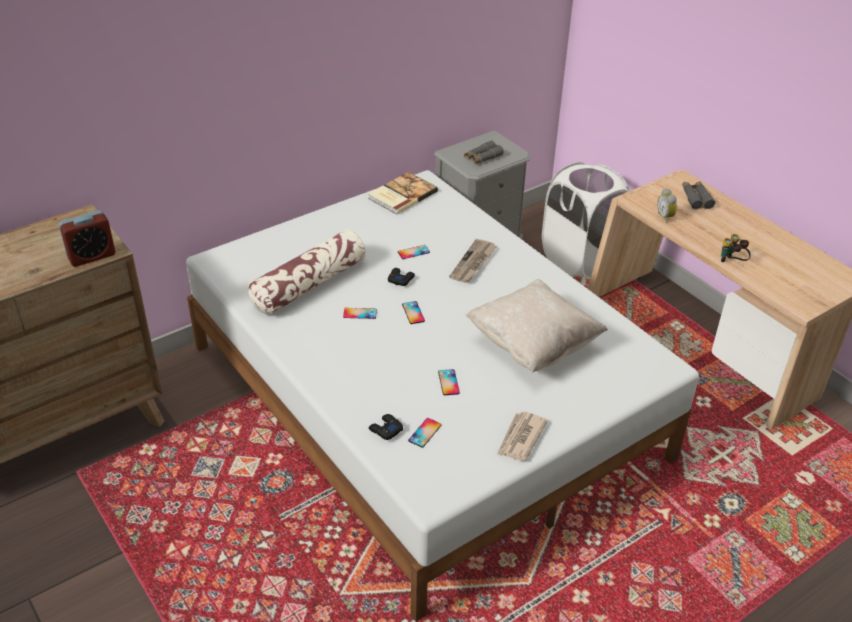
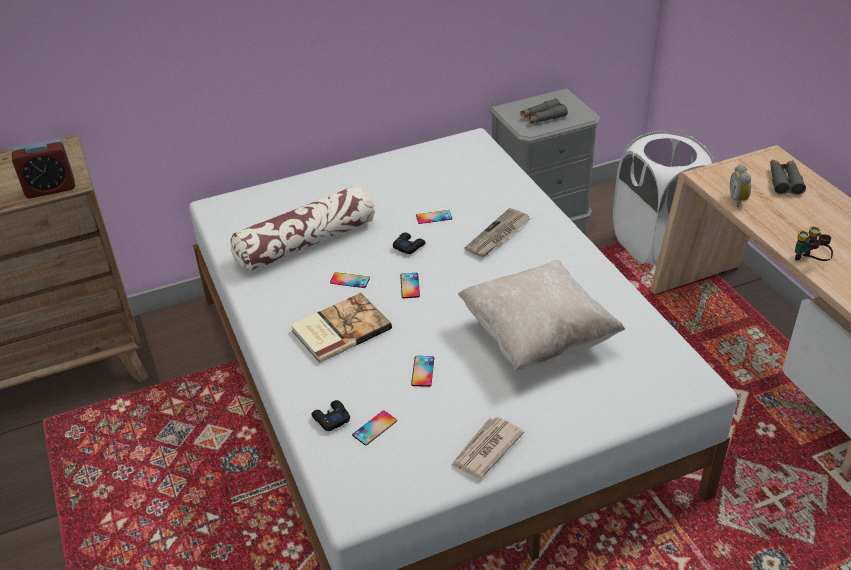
camera: 15 degrees right, 0 degrees up
(401, 195) = (442, 153): book -> book (339, 329)

